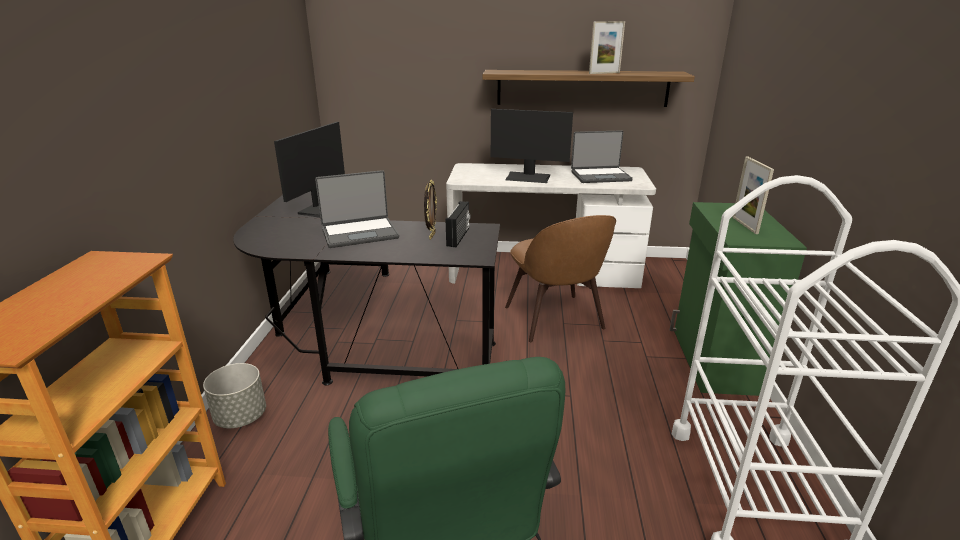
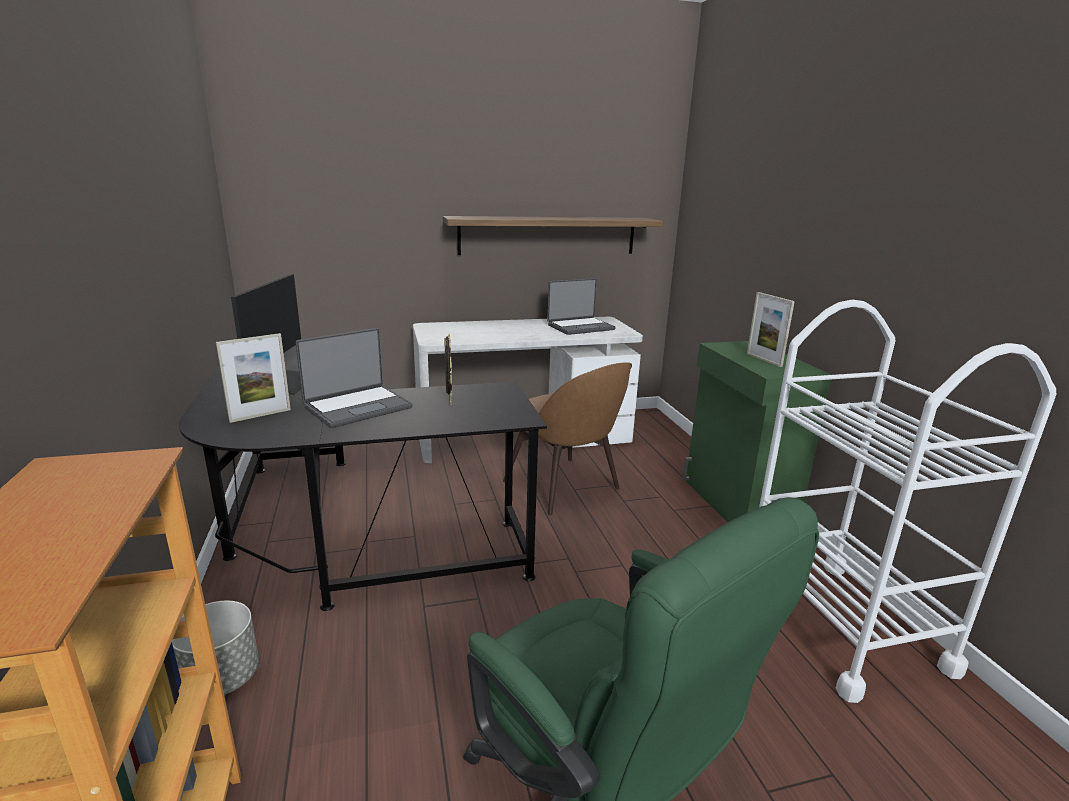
camera: 20 degrees left, 5 degrees down
(459, 237) = (482, 399): radio -> none
(528, 177) = (507, 333): monitor -> none
(604, 73) = (575, 218): picture frame -> picture frame (260, 415)

